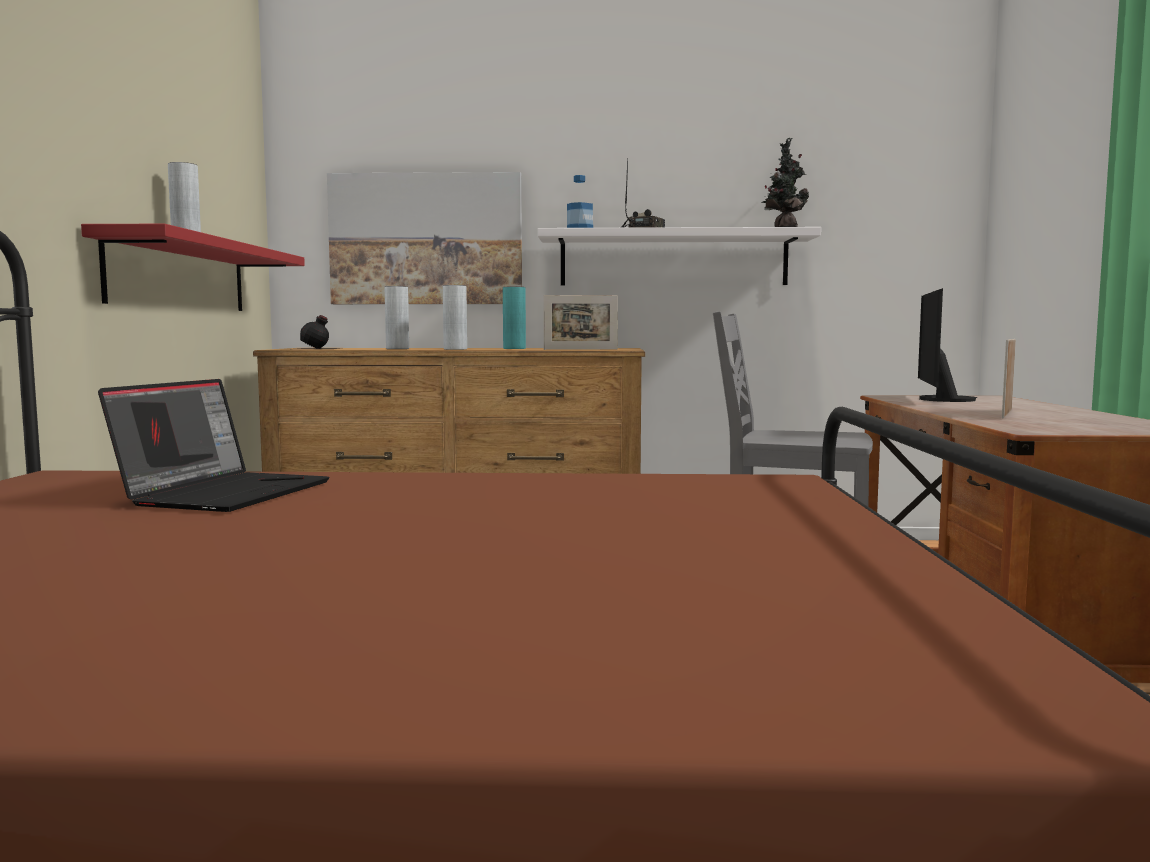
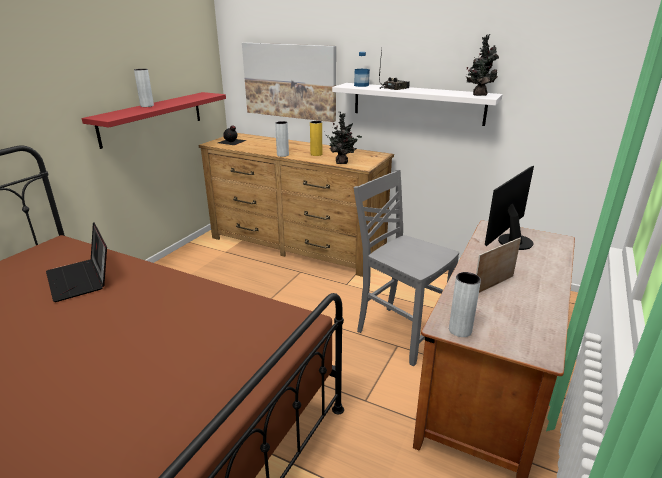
camera: 25 degrees right, 20 degrees up
(225, 493) = (82, 279): laptop -> laptop turned 105 degrees clockwise
(397, 349) = (261, 148): grey vase -> grey vase (460, 330)
(514, 348) = (316, 154): turquoise vase -> yellow vase
(580, 349) = (342, 162): picture frame -> potted plant

